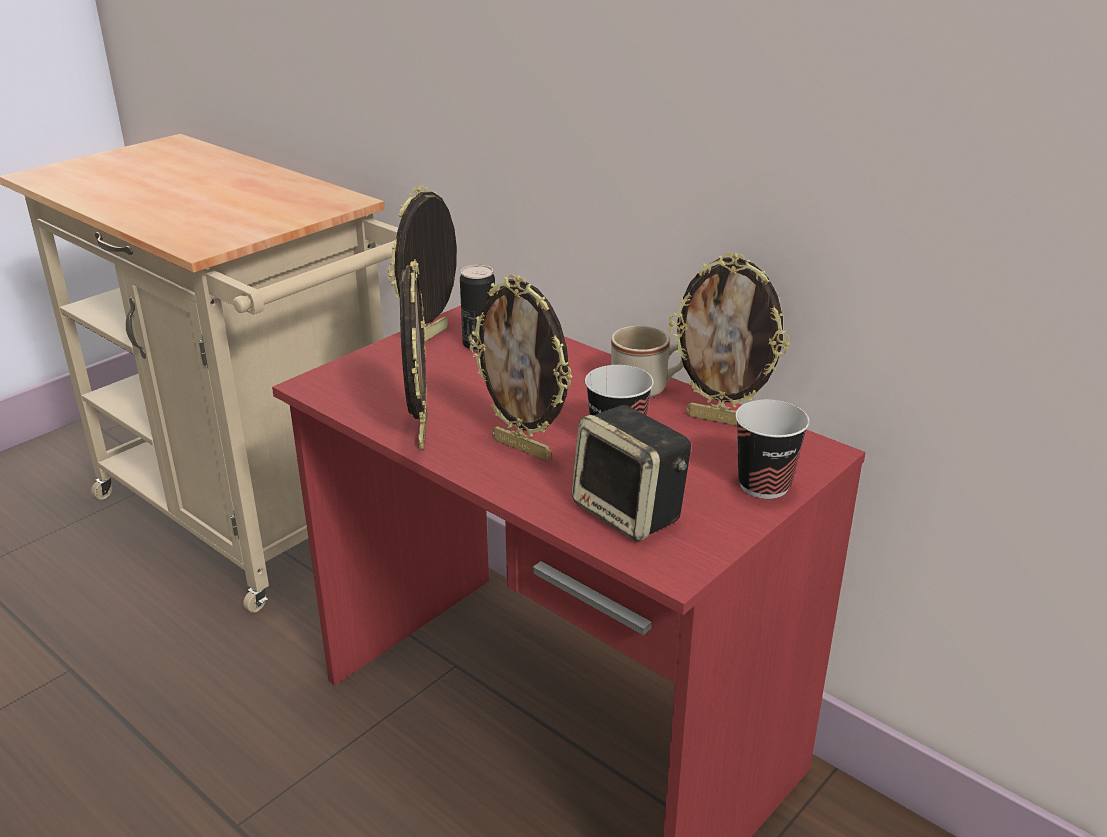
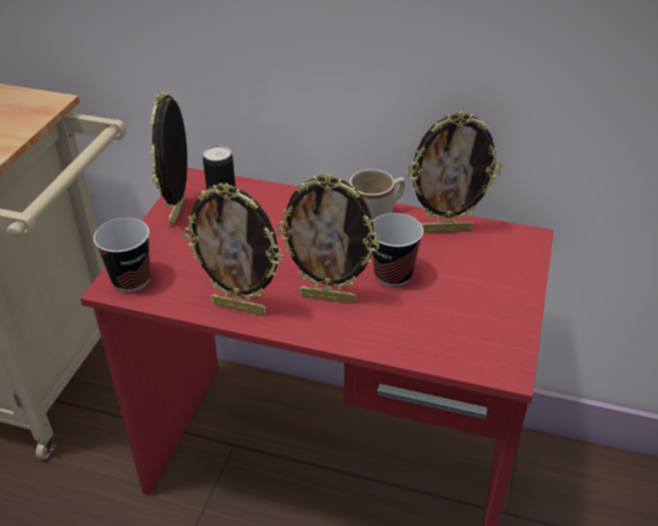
camera: 25 degrees left, 10 degrees up
(420, 432) = (240, 307): picture frame -> picture frame turned 135 degrees clockwise
(630, 513) = (445, 331): speaker -> none
(764, 485) = (512, 278): cup -> cup (131, 280)

